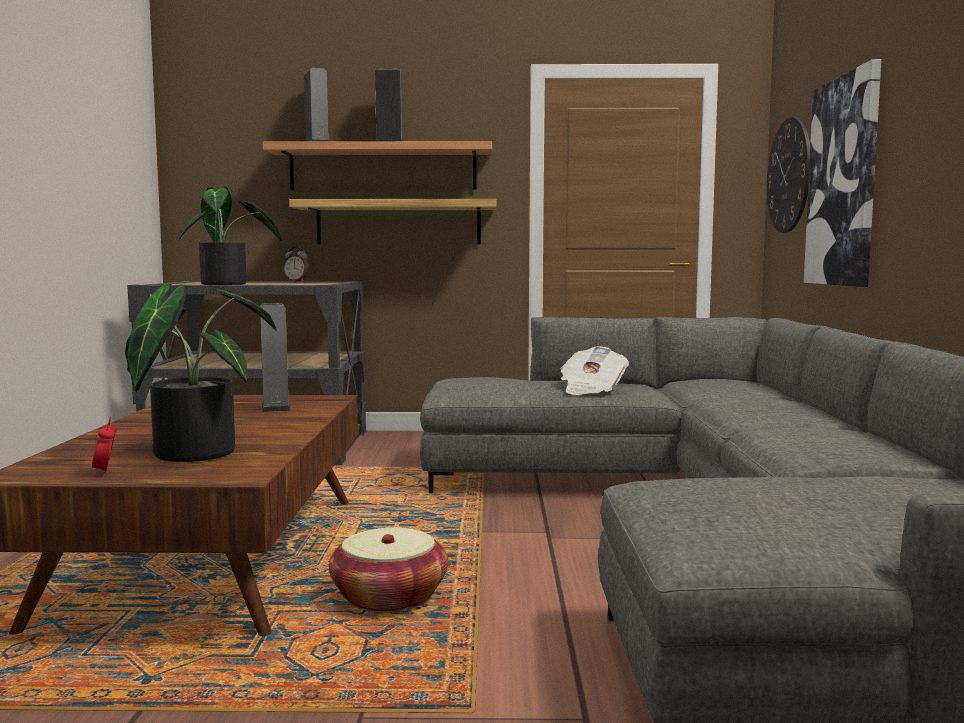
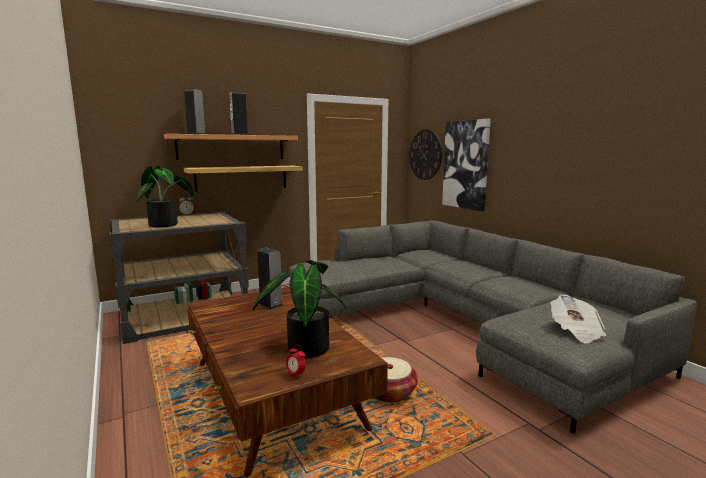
camera: 30 degrees left, 5 degrees up
(591, 390) = (382, 265): newspaper -> newspaper (576, 331)

